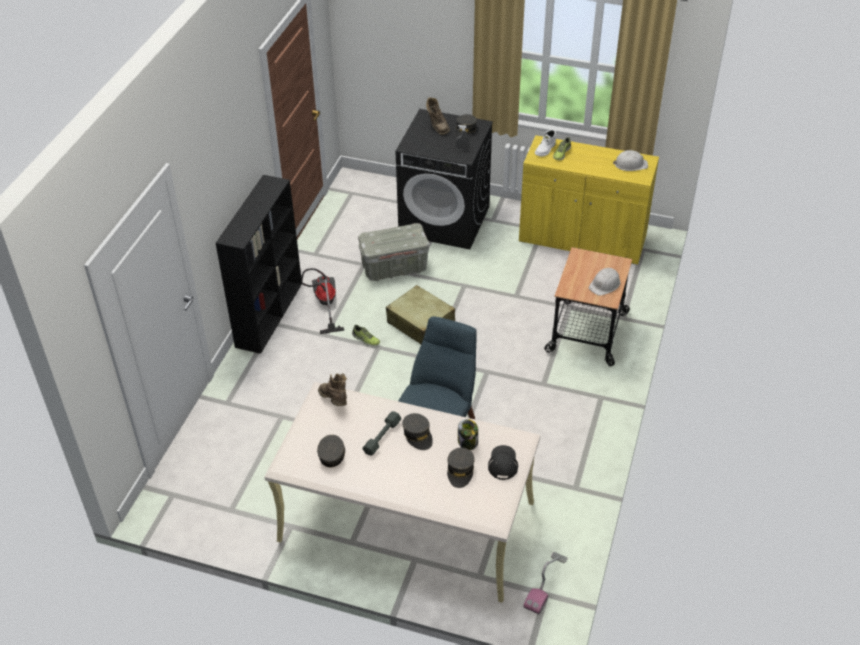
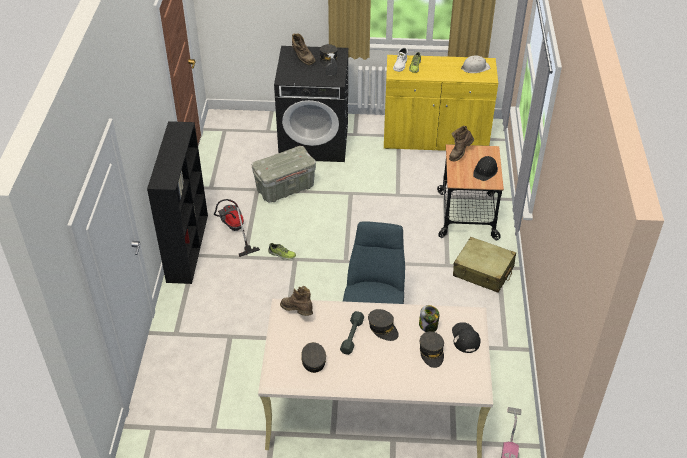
camera: 15 degrees left, 0 degrees up
(421, 324) = (325, 232): beige suitcase -> beige suitcase (483, 271)
(583, 260) = (459, 153): none -> brown boot
(605, 284) = (485, 171): white hard hat -> black hard hat

